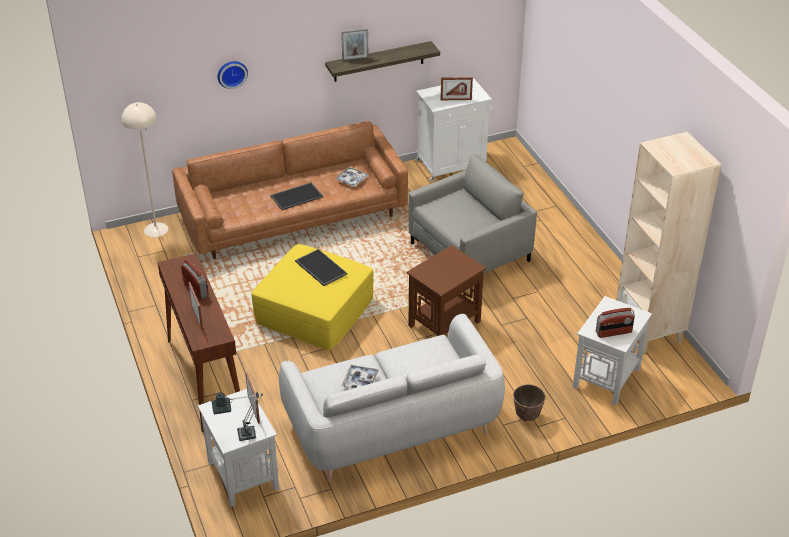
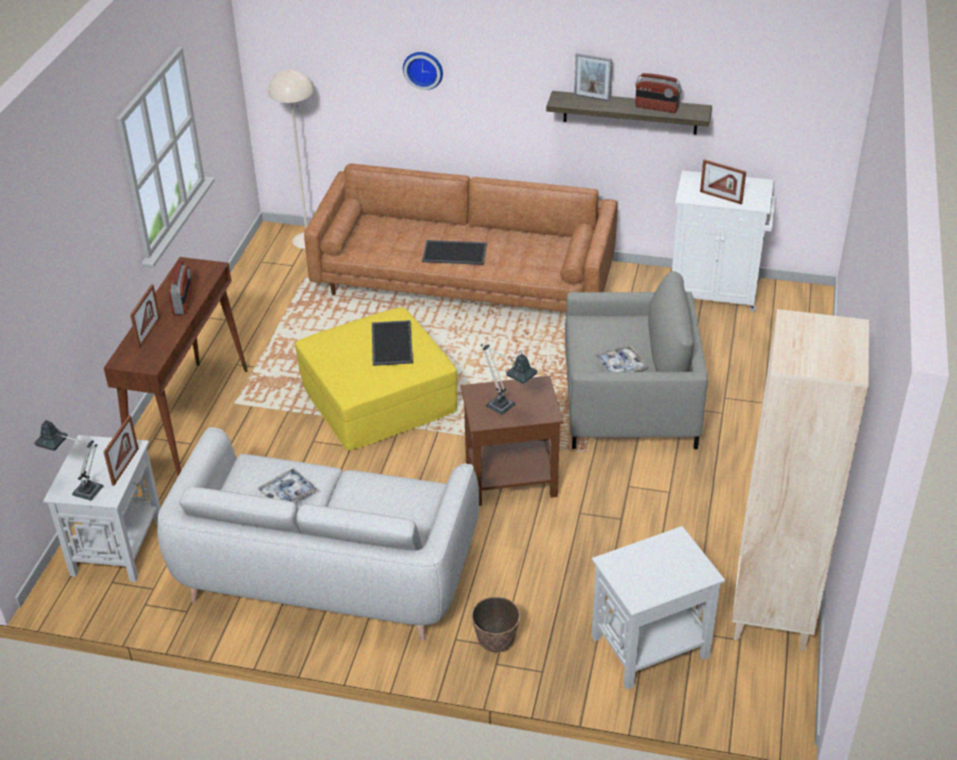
camera: 35 degrees right, 0 degrees up
(352, 179) = (537, 257): tray -> tray (620, 365)
(447, 274) = (505, 408): none -> table lamp
(613, 332) = (642, 580): radio -> radio (656, 108)

